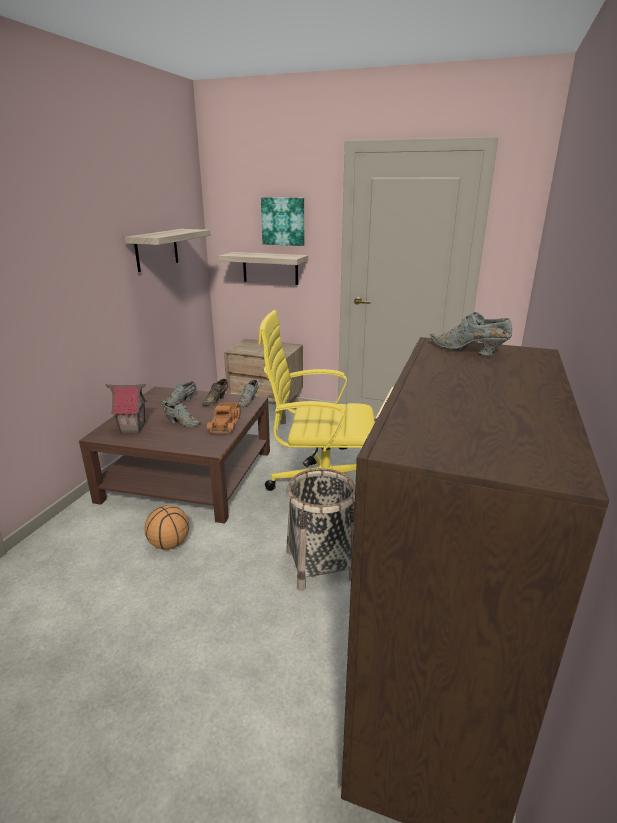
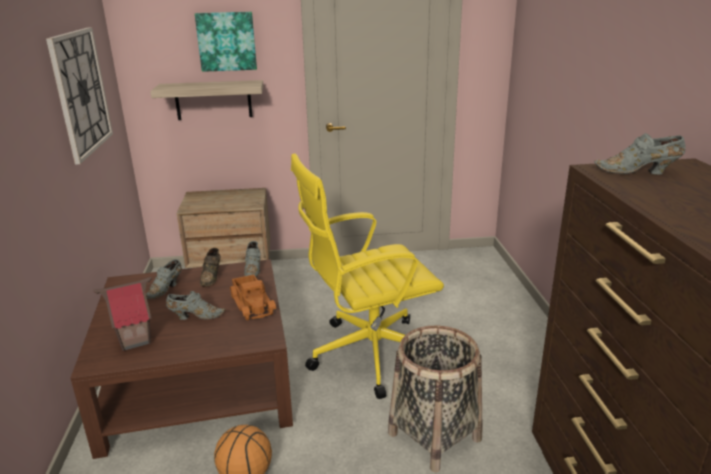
camera: 25 degrees left, 0 degrees up
(156, 249) = (81, 92): shelf -> wall clock

